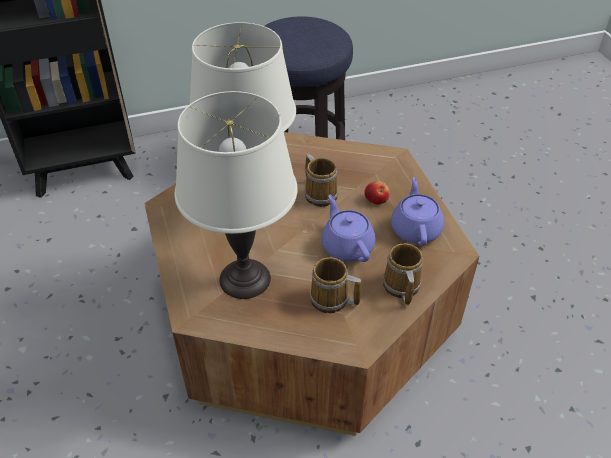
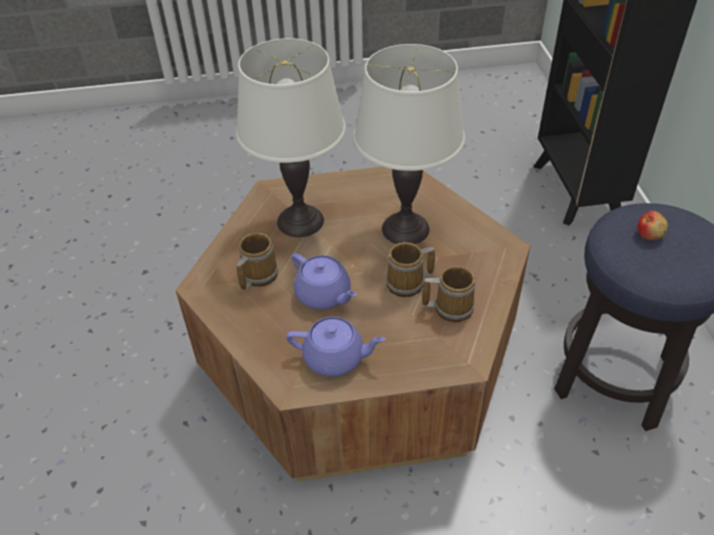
camera: 100 degrees right, 0 degrees up
(347, 245) = (324, 295): purple teapot -> purple teapot turned 60 degrees clockwise
(376, 199) = (391, 330): apple -> apple (649, 234)
(400, 286) = (257, 329): mug -> mug (450, 307)

